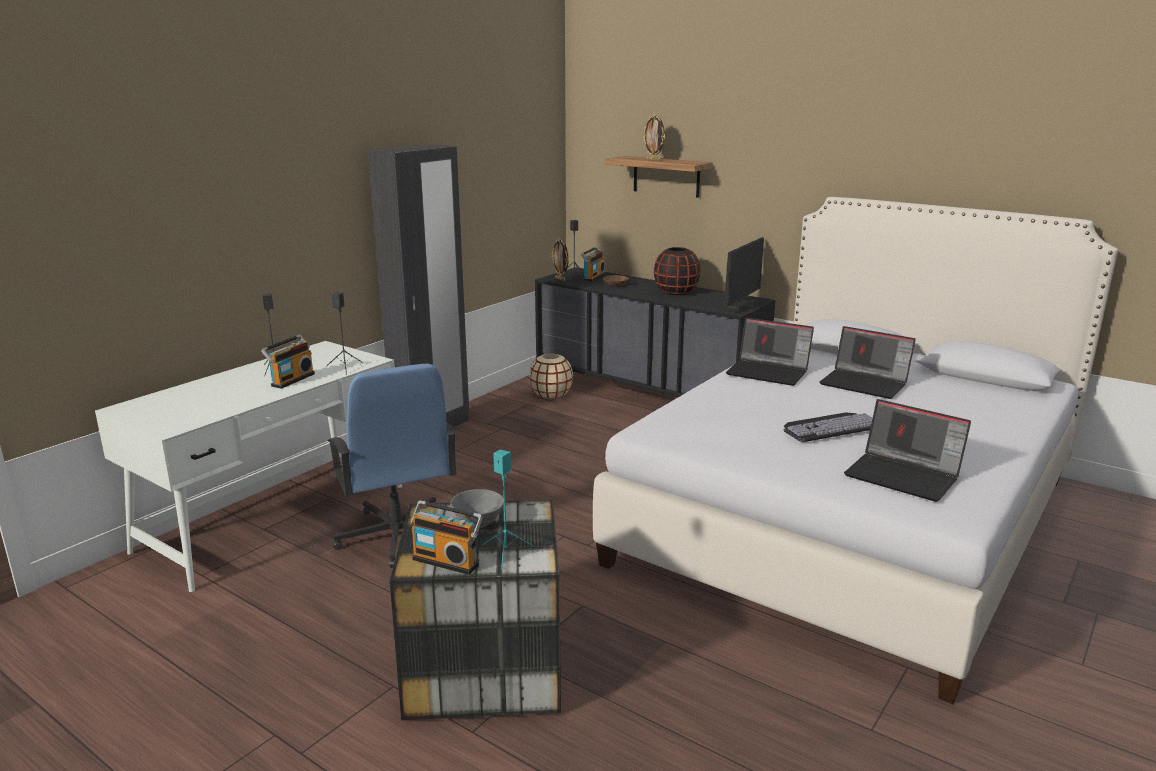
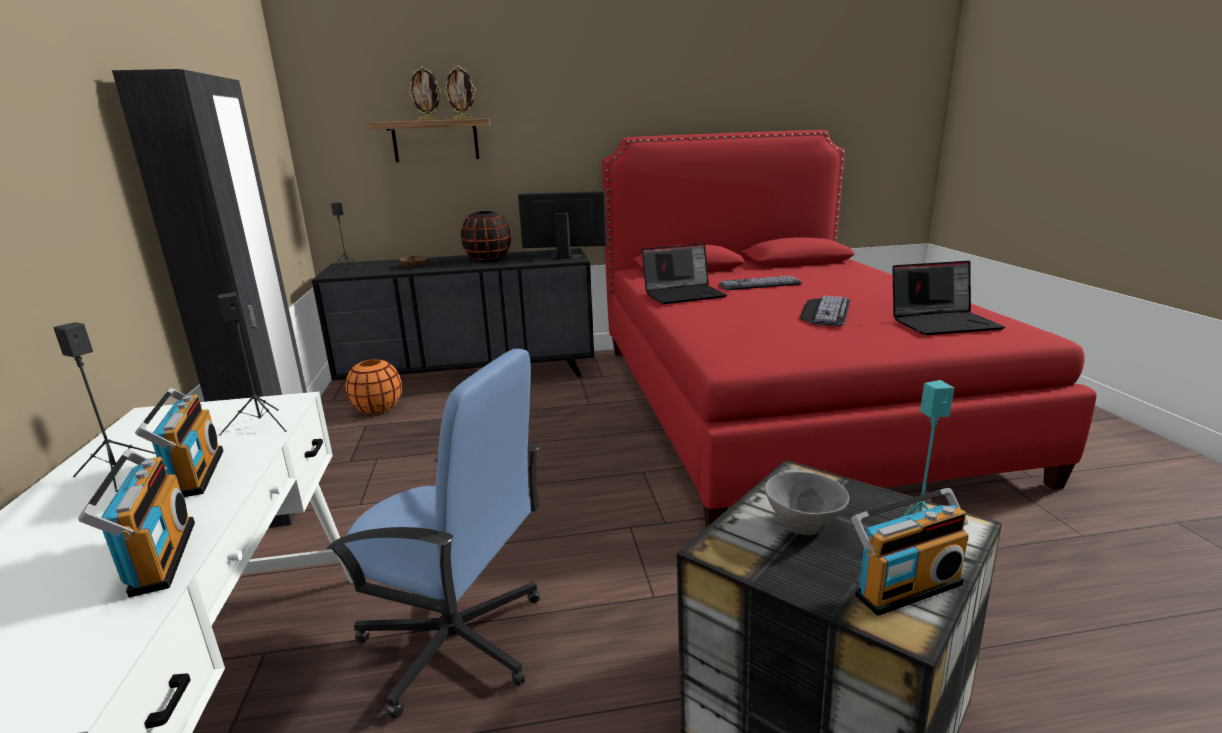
camera: 45 degrees left, 0 degrees up
(551, 395) = (377, 409): beige vase -> orange vase
(560, 279) = (343, 273): picture frame -> picture frame (463, 119)
(593, 277) = (375, 266): radio -> radio (157, 558)
(739, 305) = (565, 255): monitor -> monitor turned 75 degrees counterclockwise
(849, 519) = (781, 403): white bed -> red bed
(865, 384) = (758, 283): laptop -> keyboard

